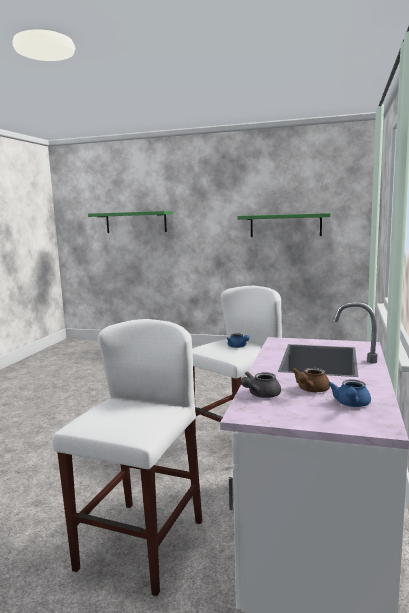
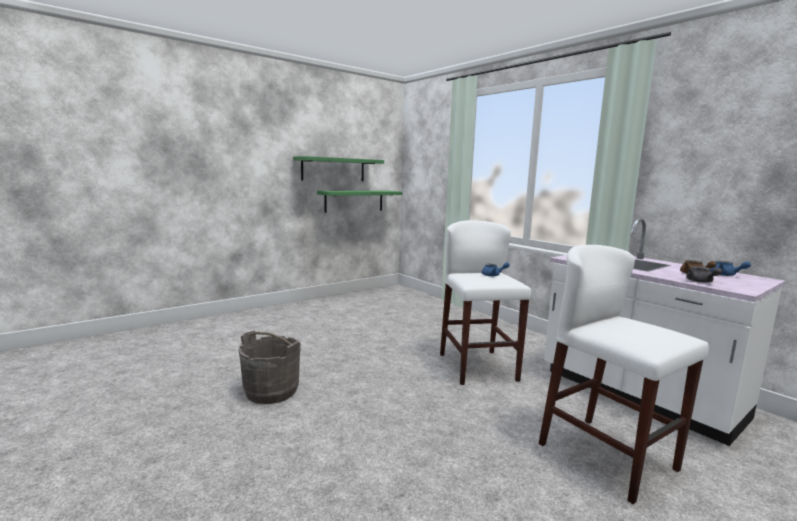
camera: 55 degrees left, 0 degrees up
(97, 397) = (271, 391): none -> grey bucket
(136, 222) = (147, 154): green shelf -> green shelf (354, 201)

